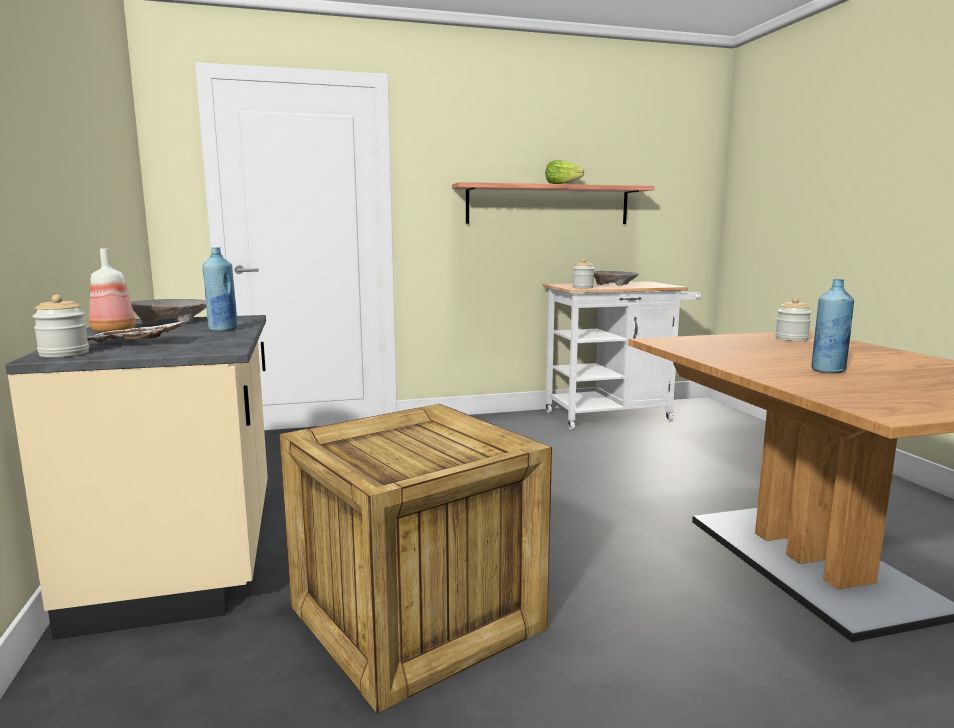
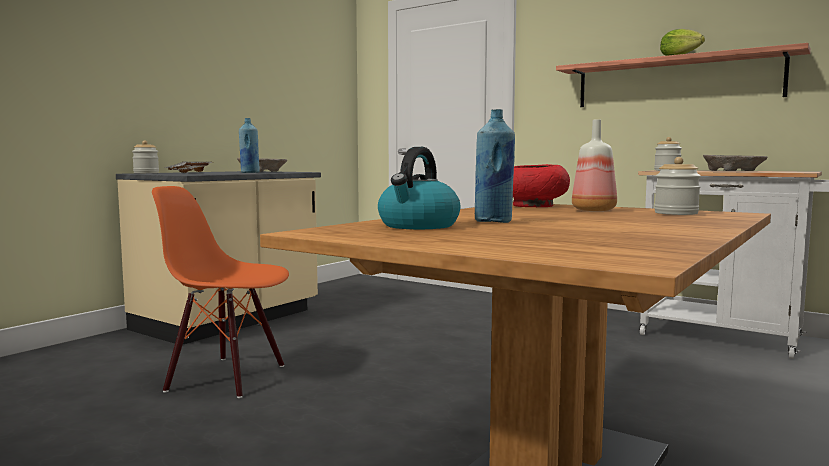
camera: 50 degrees right, 5 degrees down
(113, 331) = (215, 171): bottle -> bottle (593, 210)
(411, 616) = (227, 377): crate -> orange chair
(688, 343) = (533, 206): none -> red bowl
(851, 387) = (418, 226): none -> kettle

